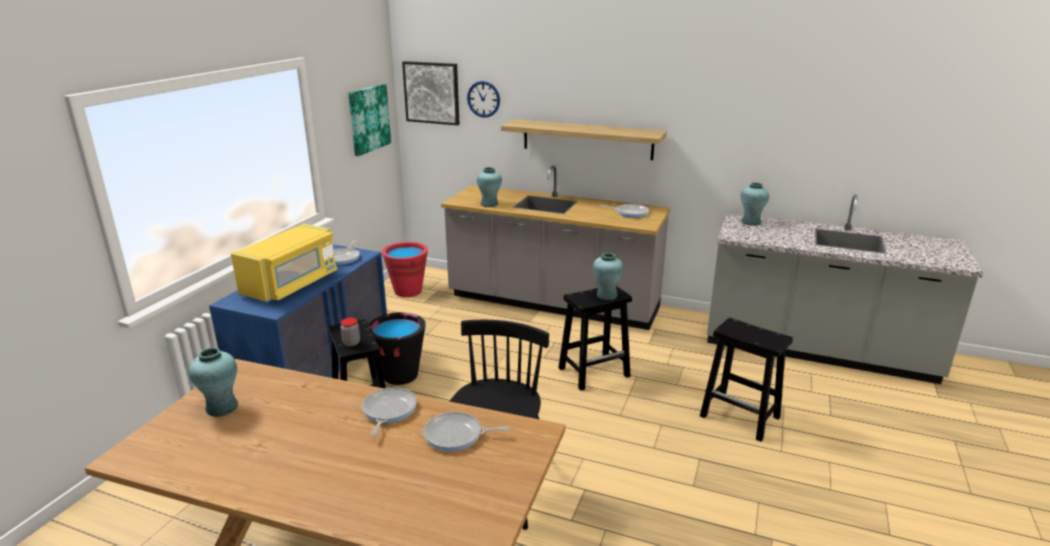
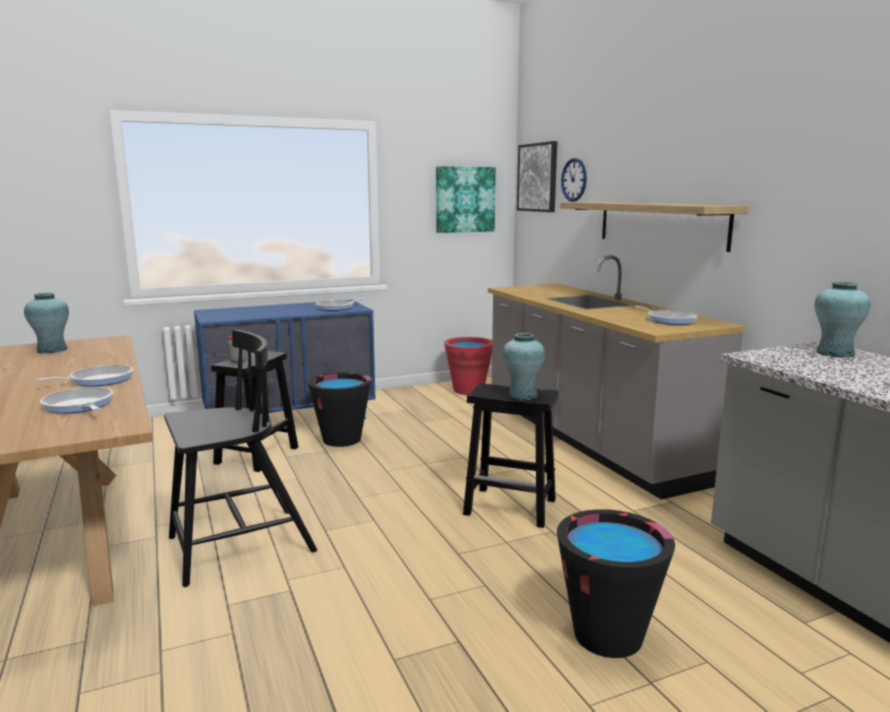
camera: 45 degrees right, 10 degrees down
(292, 284) = (263, 311): yellow microwave -> none
(489, 204) = (529, 293): turquoise vase -> none
(741, 417) = (608, 635): black stool -> black bucket

